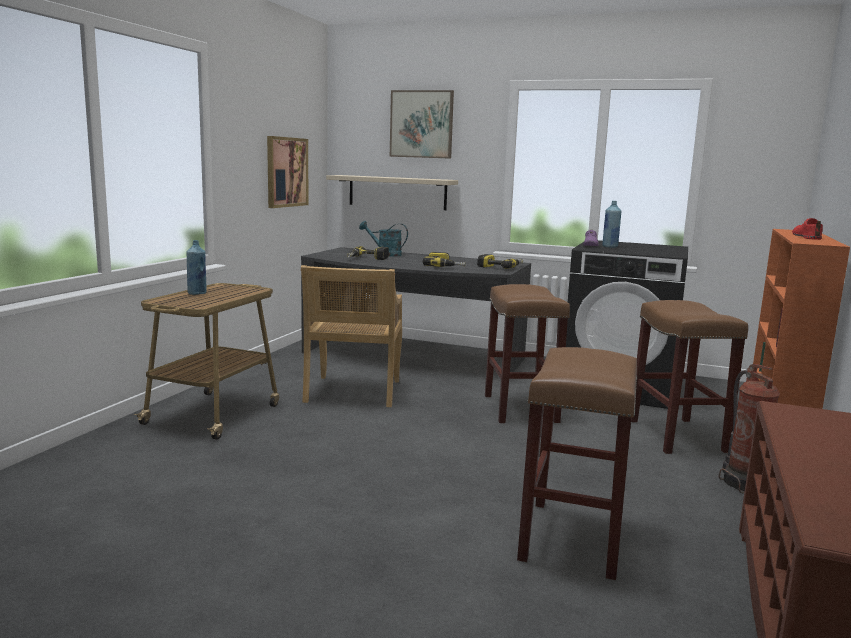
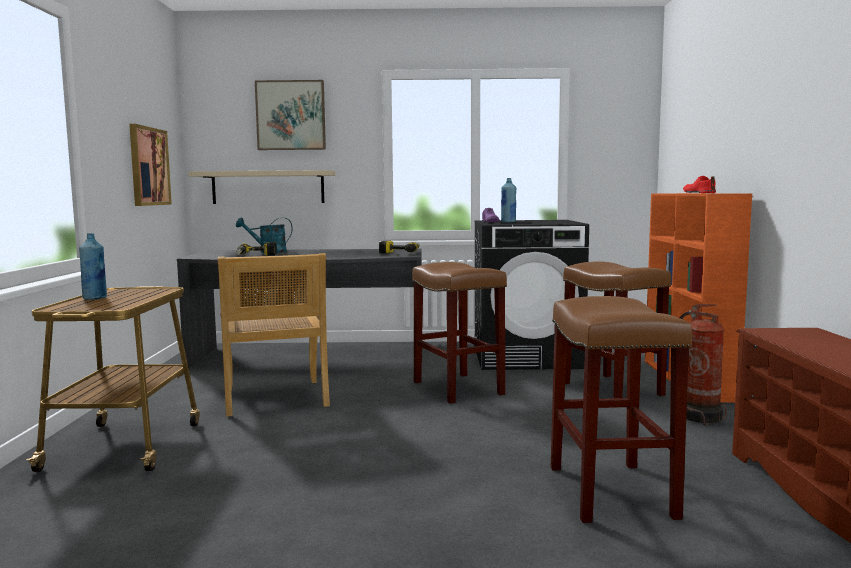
camera: 20 degrees left, 5 degrees down
(445, 266) = (347, 255): power drill -> none

